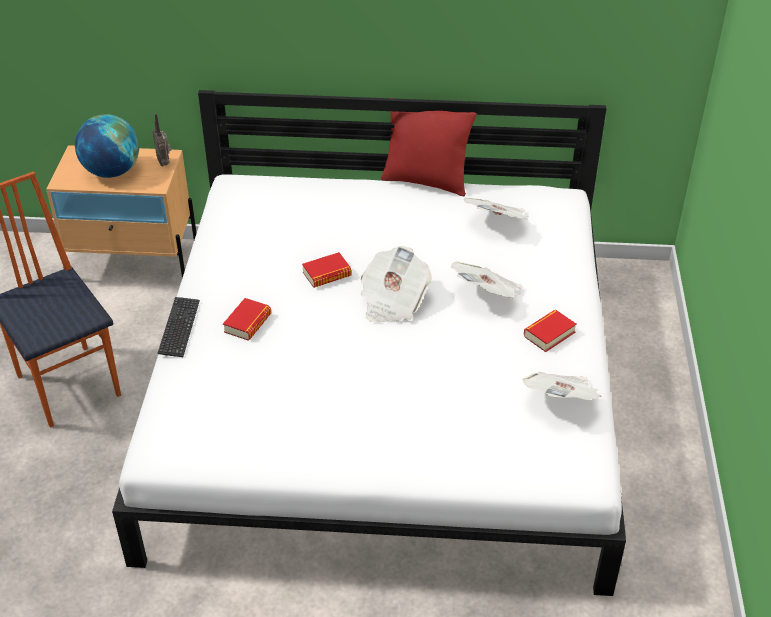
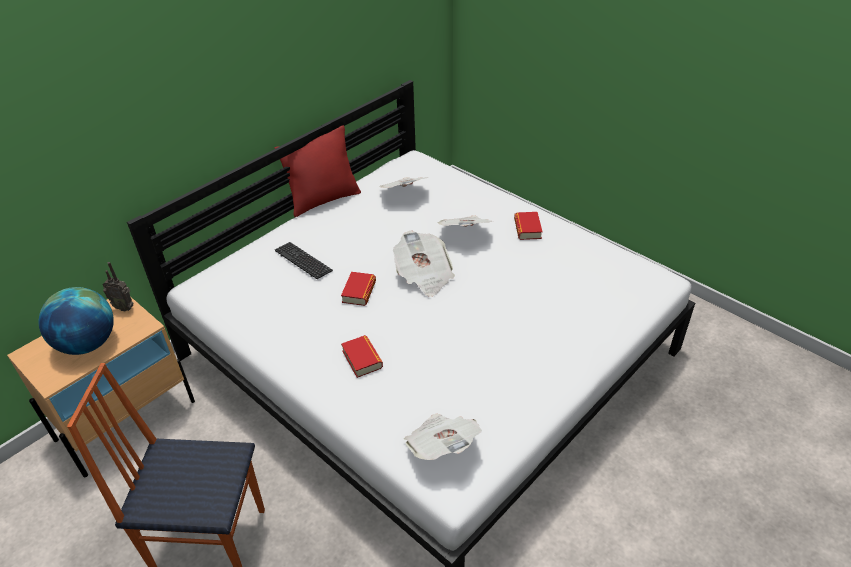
camera: 50 degrees left, 0 degrees up
(179, 328) = (322, 401): keyboard -> keyboard (303, 261)
(561, 400) = (589, 255): newspaper -> newspaper (442, 446)

